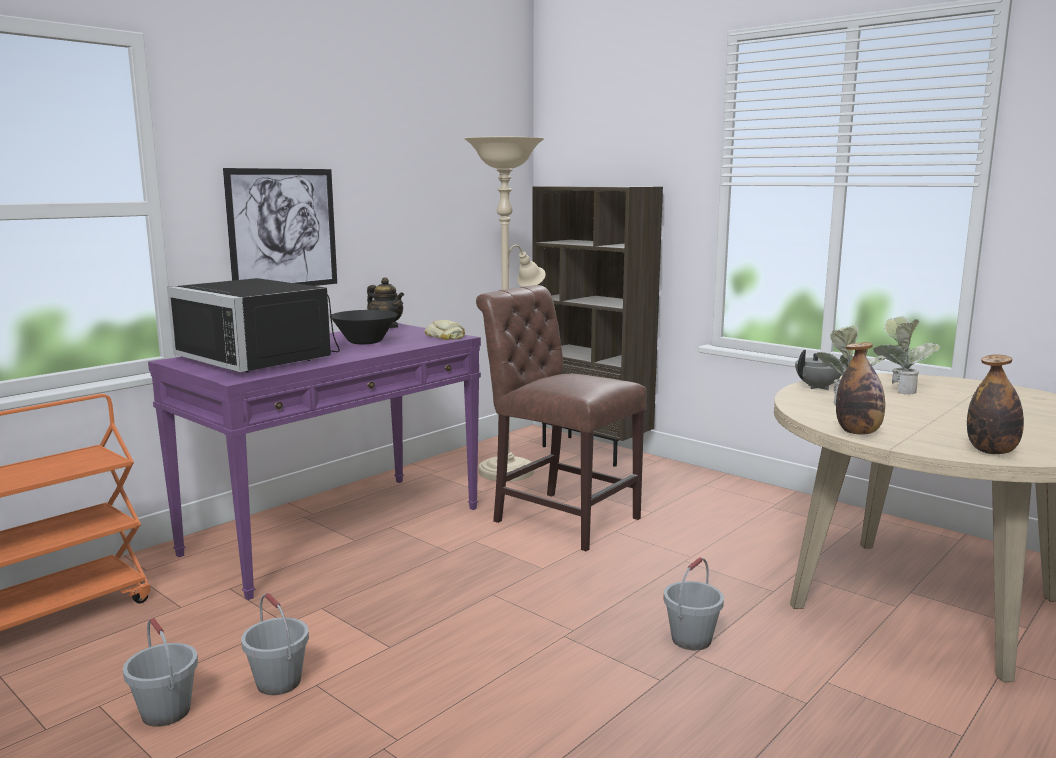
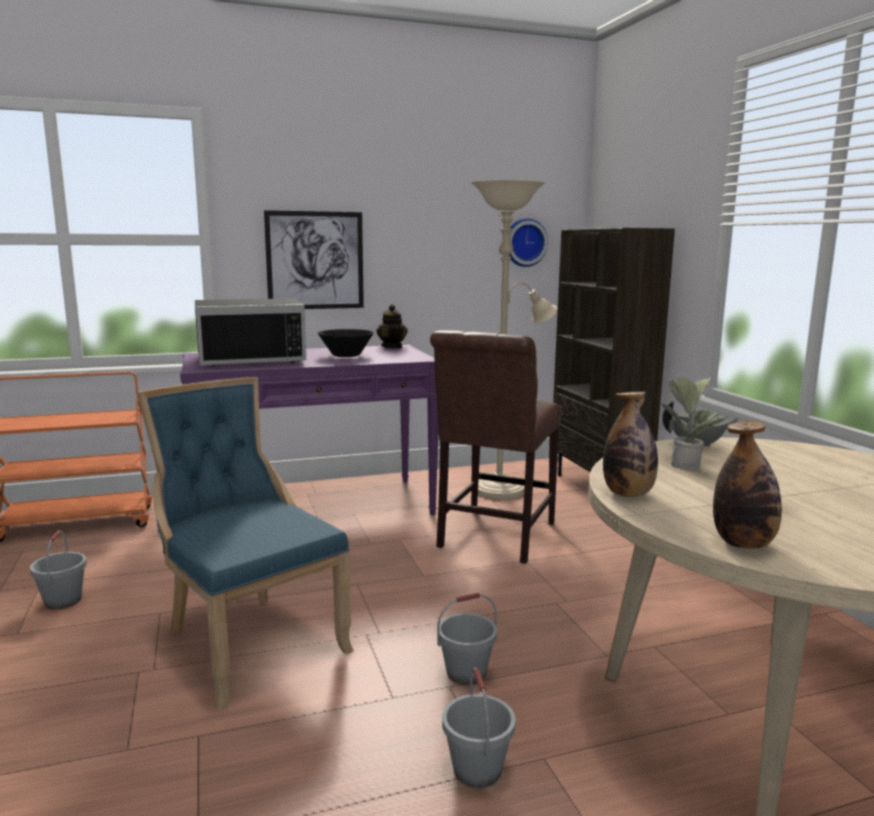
camera: 30 degrees right, 0 degrees up
(263, 358) = (251, 358): black microwave -> black microwave turned 90 degrees counterclockwise
(279, 682) = (142, 603): grey bucket -> grey bucket (478, 770)
(445, 336) = (415, 357): bread -> none
(461, 679) = (249, 641): none -> blue chair
(483, 200) = (524, 242): none -> wall clock
(560, 517) = (493, 537): brown chair -> brown chair turned 135 degrees counterclockwise
(899, 390) = (791, 463): potted plant -> none

